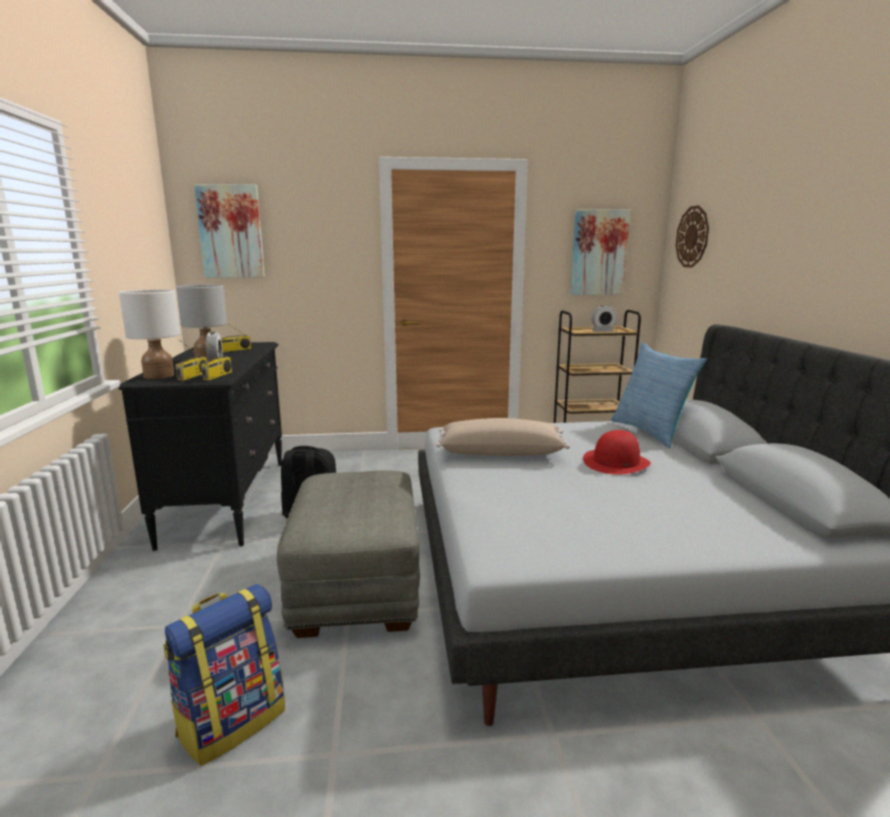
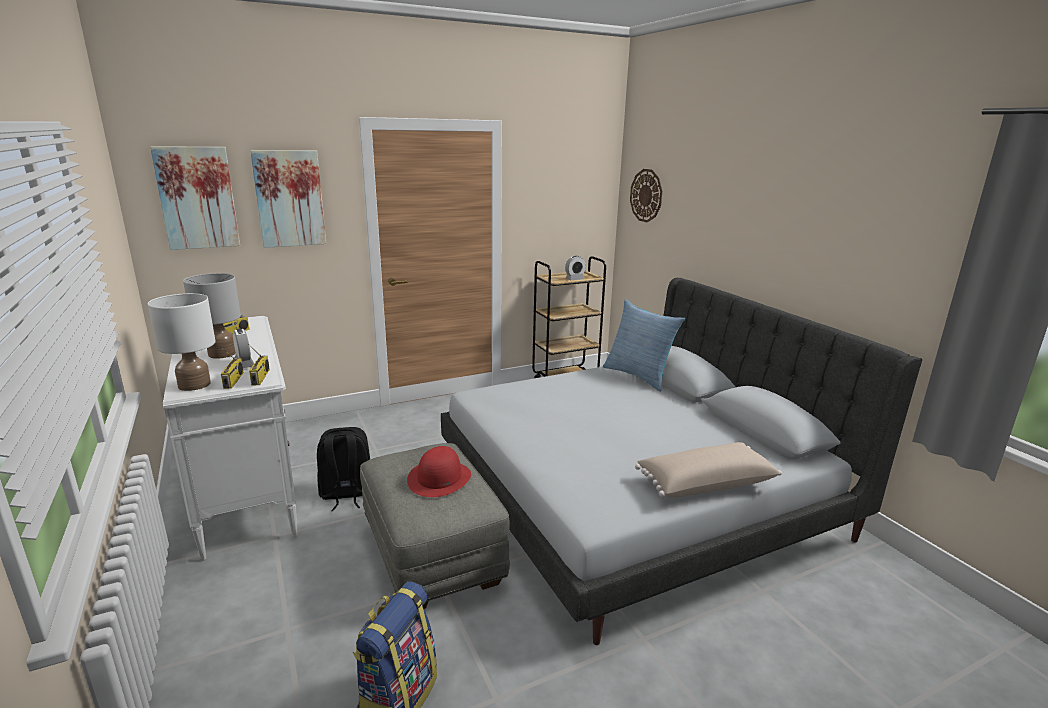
camera: 20 degrees left, 5 degrees up
(229, 499) = (247, 488): black dresser -> white dresser
(501, 452) = (535, 414): beige pillow -> beige pillow (704, 483)
(598, 252) = (565, 205): picture -> picture (289, 199)
(616, 462) = (630, 412): red hat -> red hat (439, 478)

